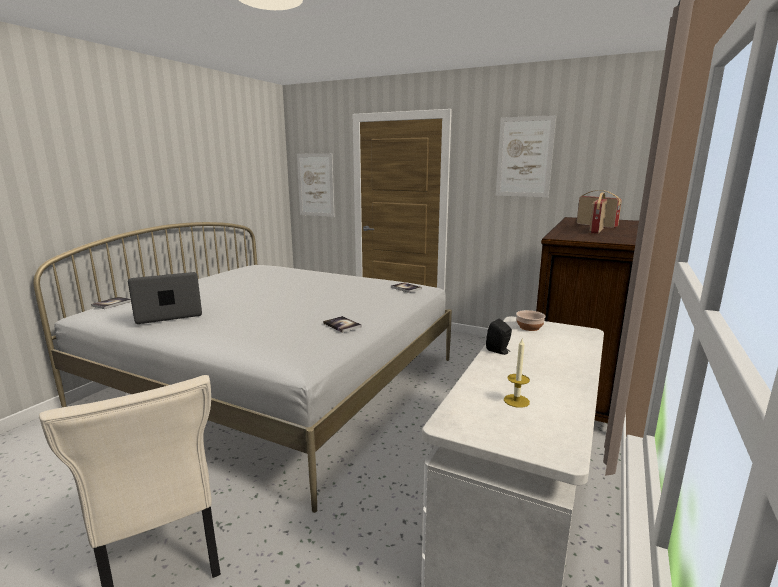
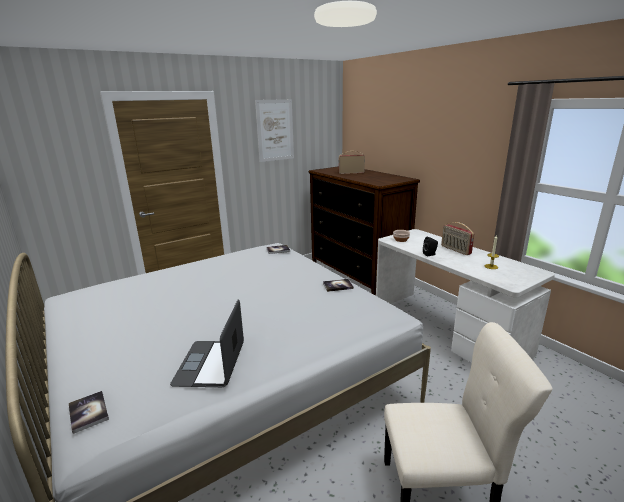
camera: 60 degrees left, 5 degrees up
(315, 185) = (56, 179): picture -> none
(596, 230) = (368, 176): radio -> radio (455, 250)

